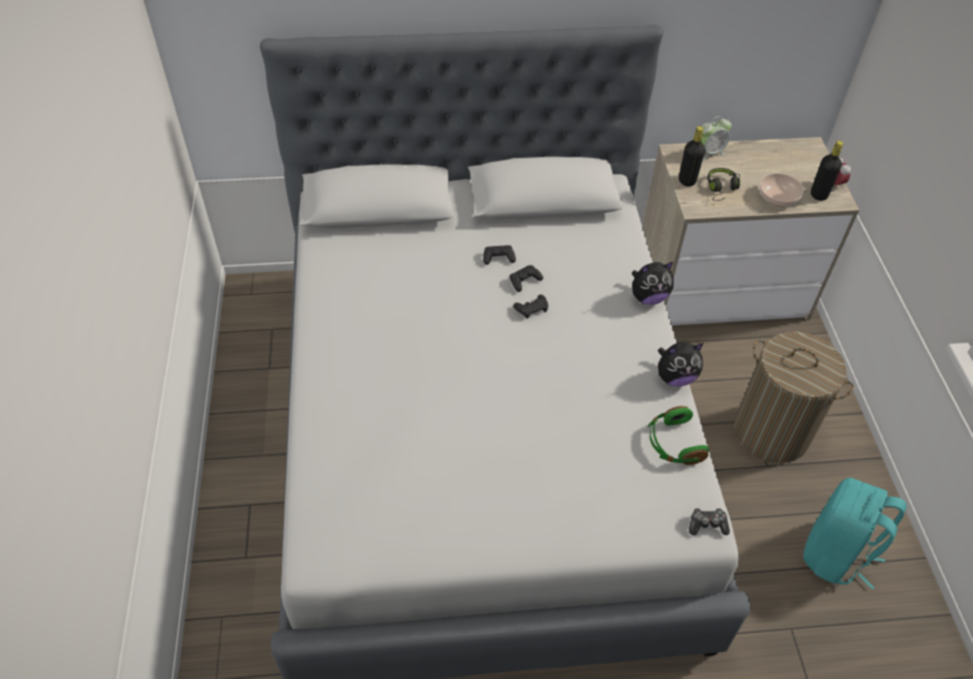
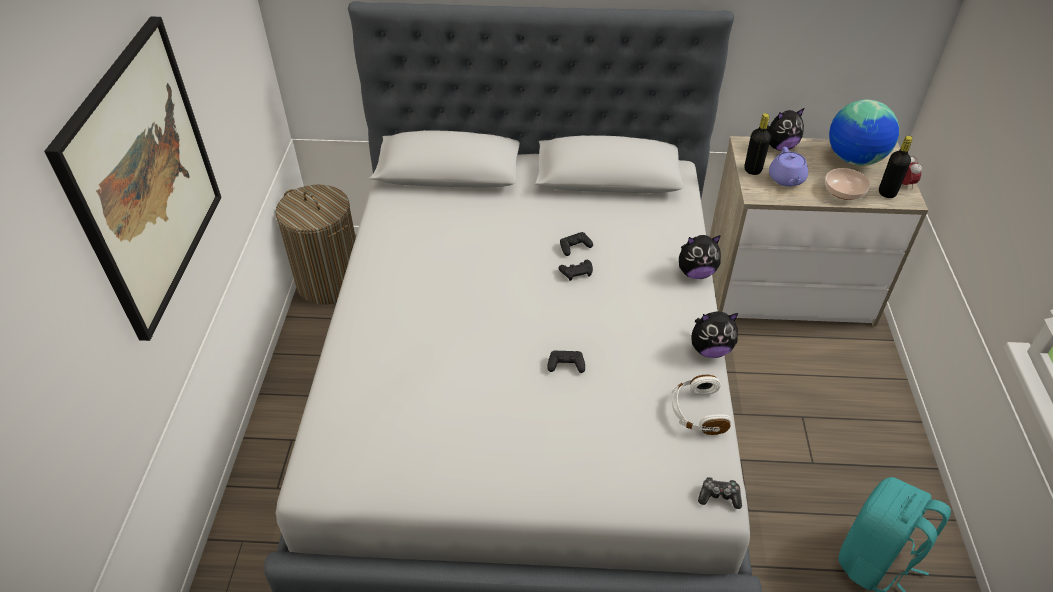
camera: 10 degrees right, 5 degrees down
(99, 273) = (144, 178): none -> picture
(498, 258) = (553, 224): black game controller -> black game controller (566, 364)
(673, 443) = (697, 412): green headphones -> white headphones
(709, 153) = (780, 147): alarm clock -> plush toy
(721, 188) = (786, 179): black headphones -> purple teapot
(772, 431) = (822, 429): laundry basket -> laundry basket (330, 282)
(783, 161) = (854, 159): none -> globe

